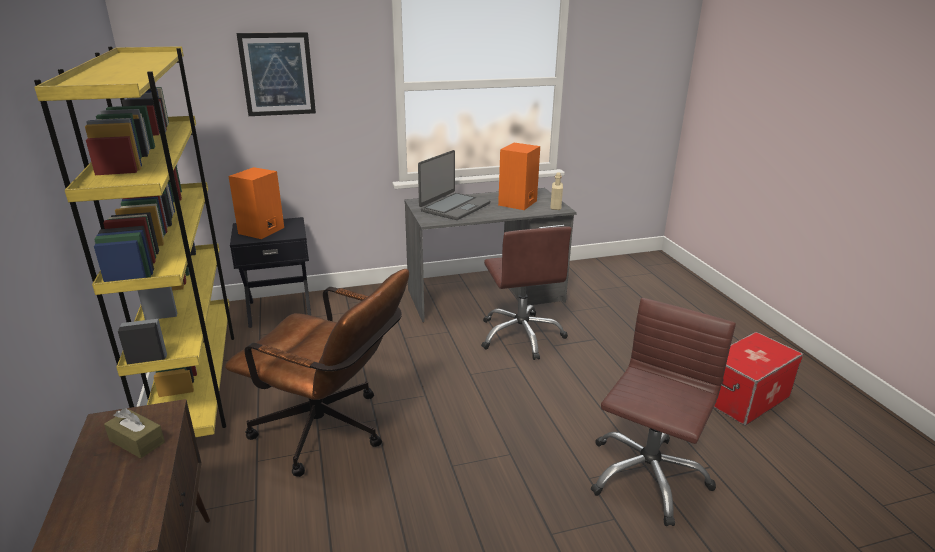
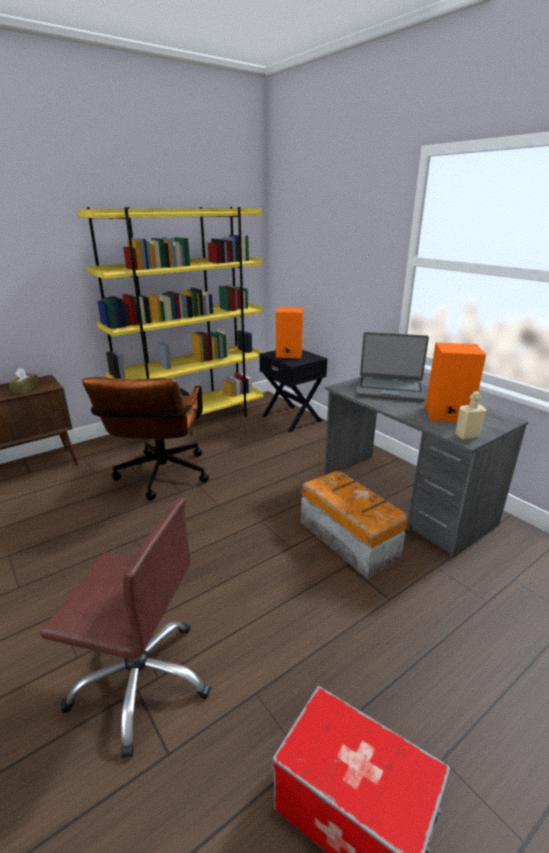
camera: 70 degrees right, 0 degrees up
(277, 74) = (332, 238): picture -> none
(521, 335) = (349, 538): brown office chair -> storage box

